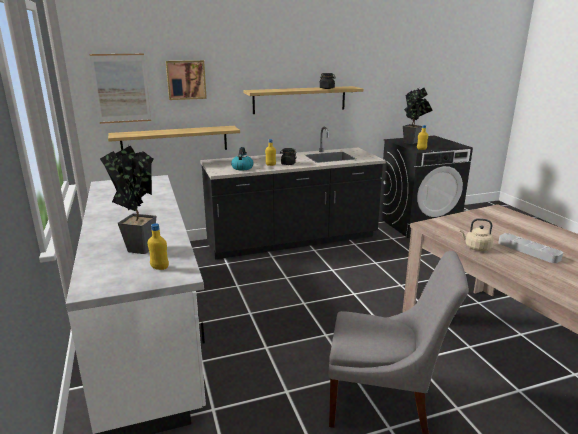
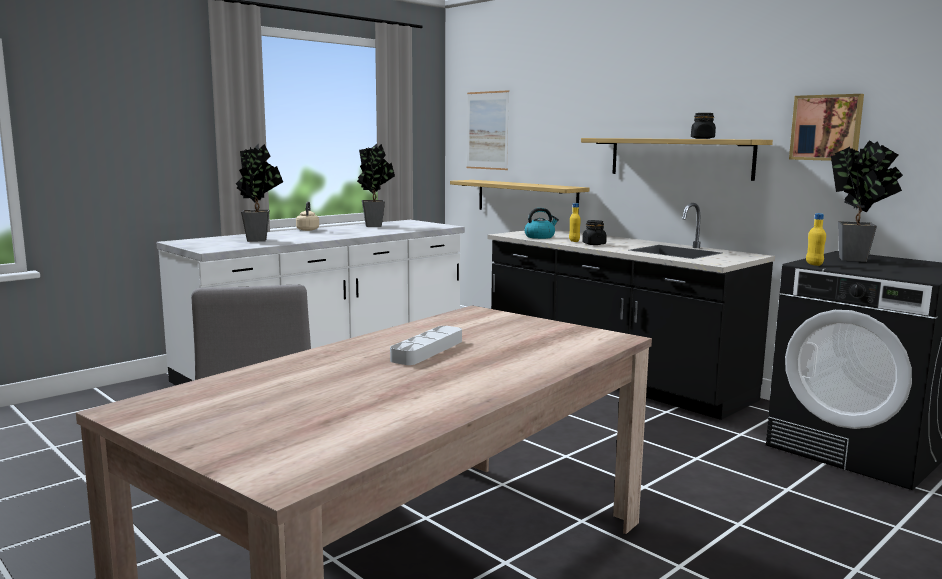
camera: 65 degrees right, 10 degrees down
(112, 196) = (375, 225): none -> potted plant
(159, 268) = (221, 245): yellow bottle -> none
(186, 80) = (543, 122): picture -> picture (826, 127)
(476, 247) = (410, 329): beige kettle -> beige kettle (308, 229)

